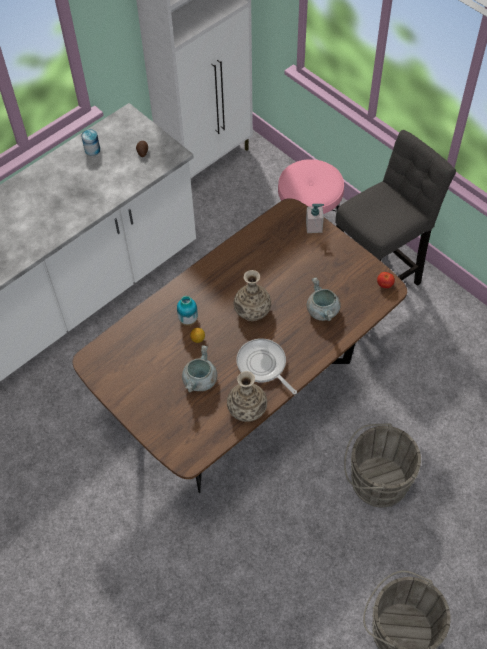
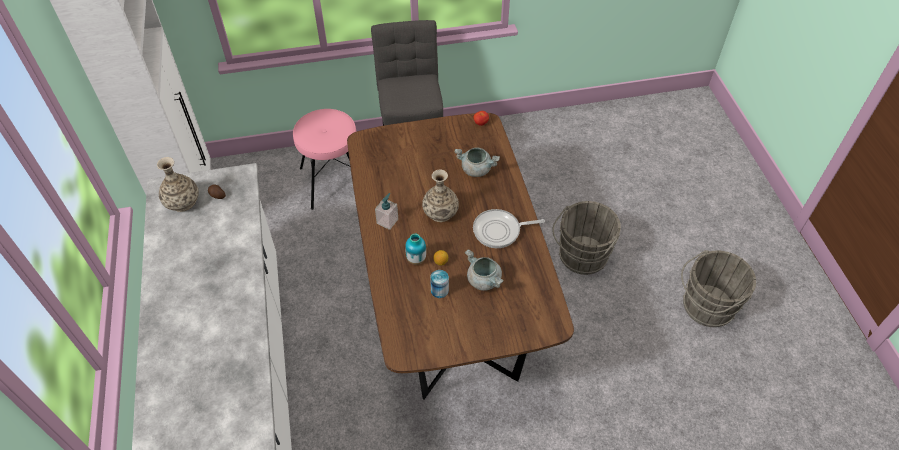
camera: 60 degrees left, 5 degrees down
(92, 150) = (175, 231): can -> can (439, 290)
(247, 409) = (533, 261): vase -> vase (182, 201)
(314, 227) = (391, 135): soap dispenser -> soap dispenser (387, 221)

